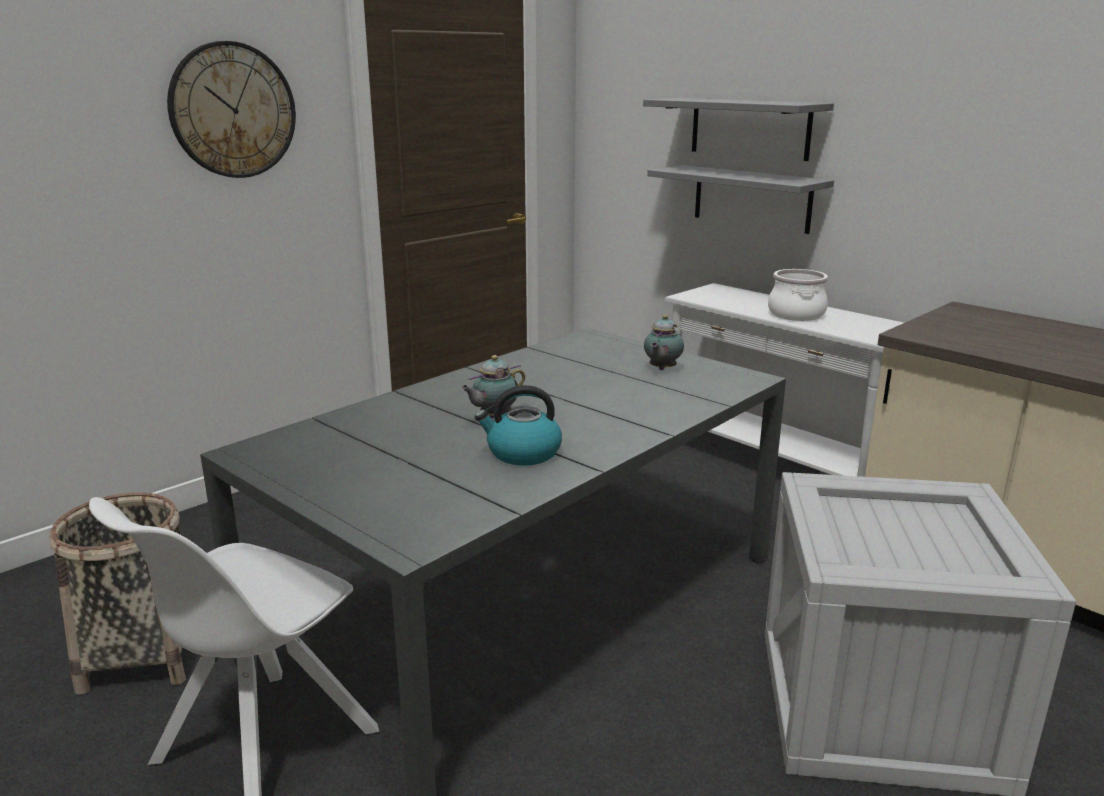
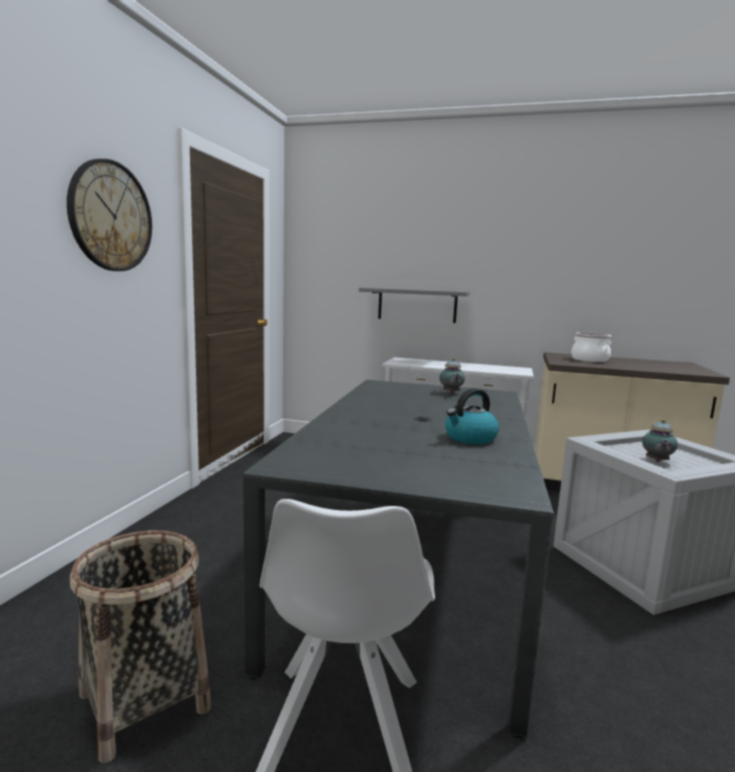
camera: 30 degrees left, 10 degrees down
(493, 417) = (412, 423): teapot -> teapot (656, 461)
(749, 128) = (414, 264): grey shelf -> none
(797, 314) = (465, 366): cooking pot -> cooking pot (590, 359)

